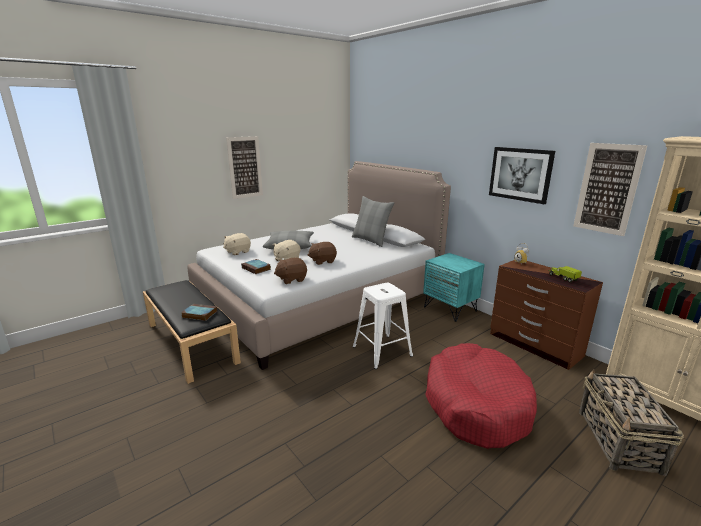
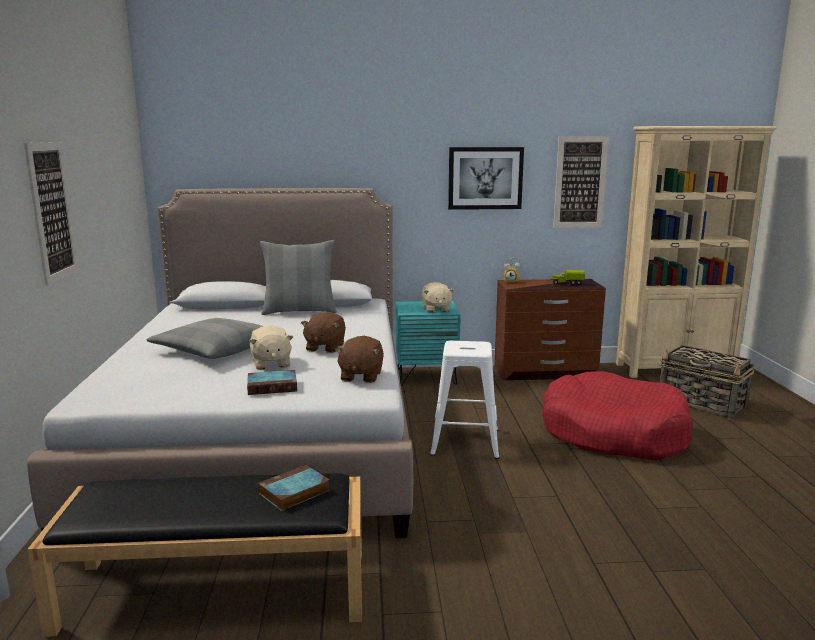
camera: 55 degrees left, 5 degrees down
(237, 252) = (156, 384): beige plush toy -> beige plush toy (436, 309)

